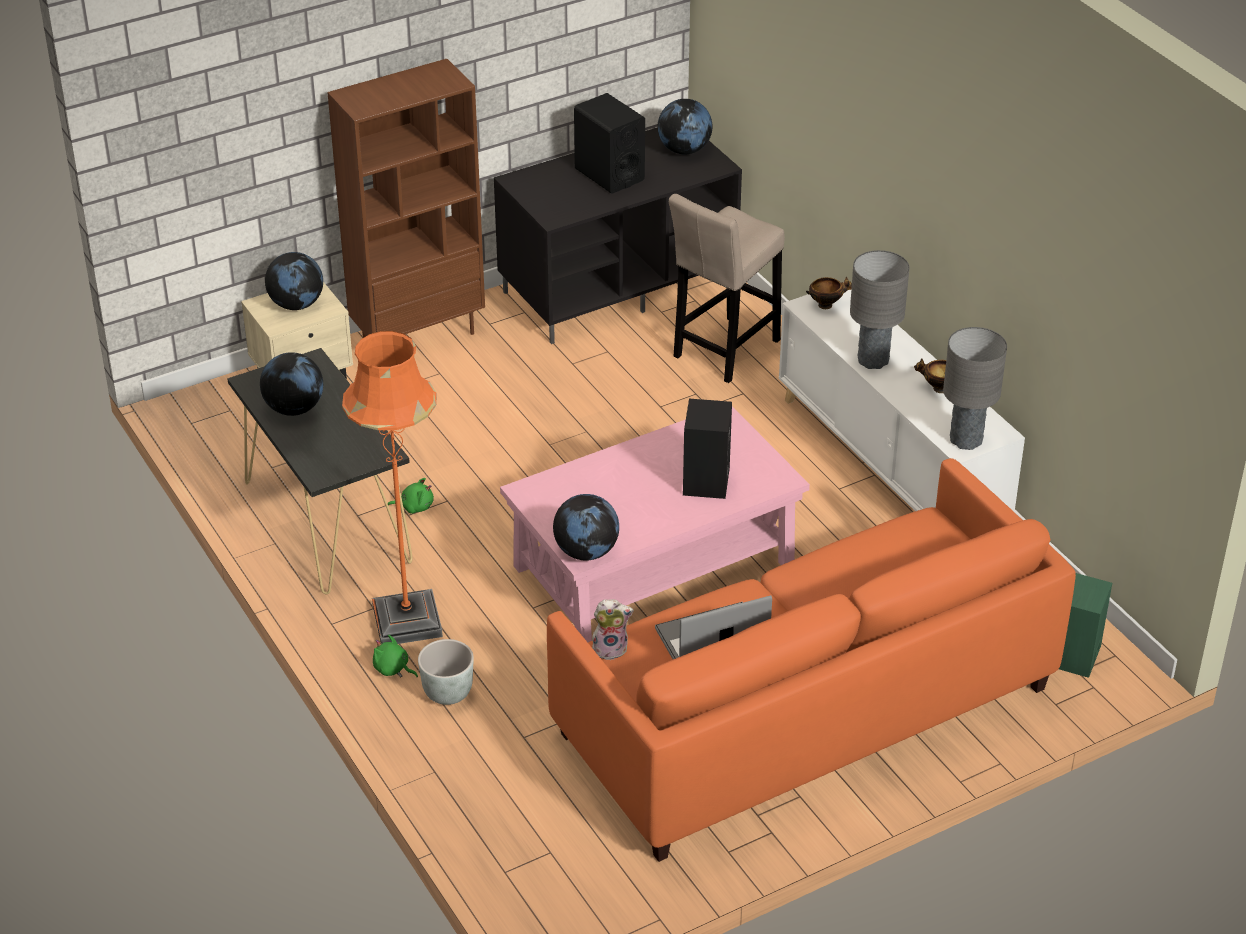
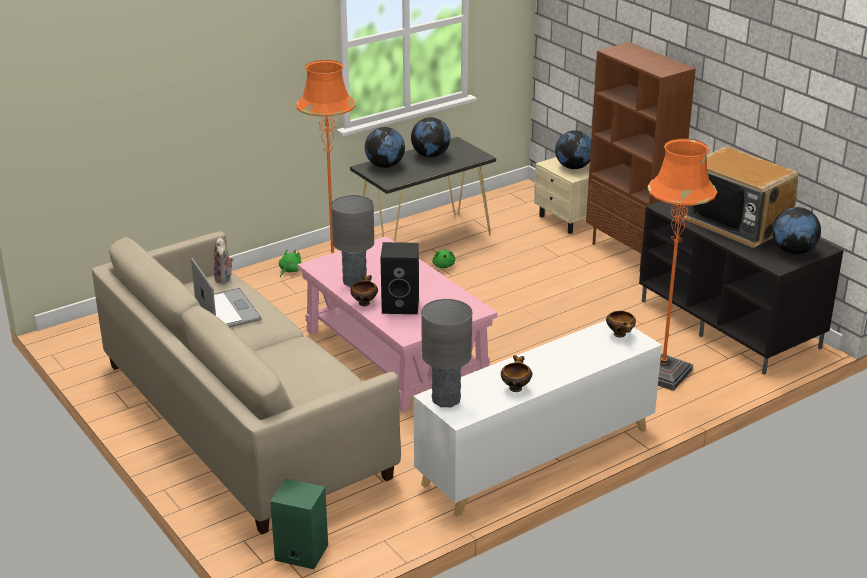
camera: 85 degrees right, 10 degrees down
(447, 693) = (268, 289): grey planter -> none
(586, 552) = (320, 267): globe -> globe (385, 166)
(609, 174) = (737, 224): black speaker -> television
(695, 513) = (364, 303): none -> bowl
(723, 352) = (662, 373): beige stool -> orange floor lamp
(805, 712) = (242, 419): orange sofa -> beige sofa
(873, 360) = (548, 357): grey table lamp -> grey table lamp (355, 282)

